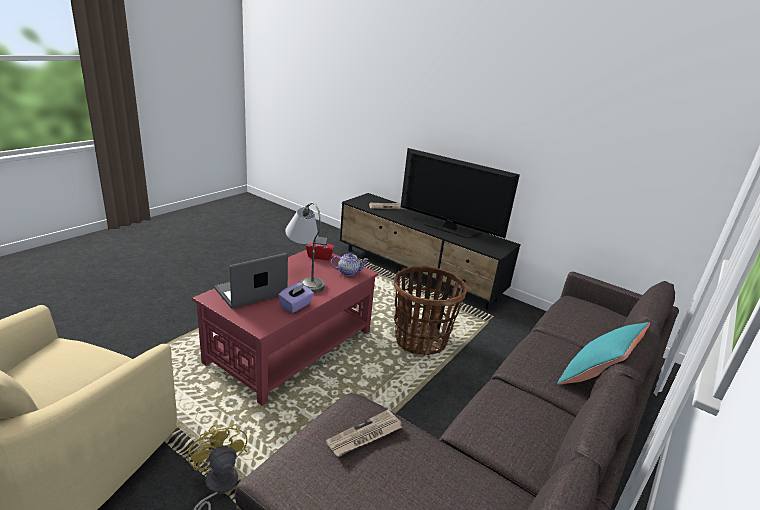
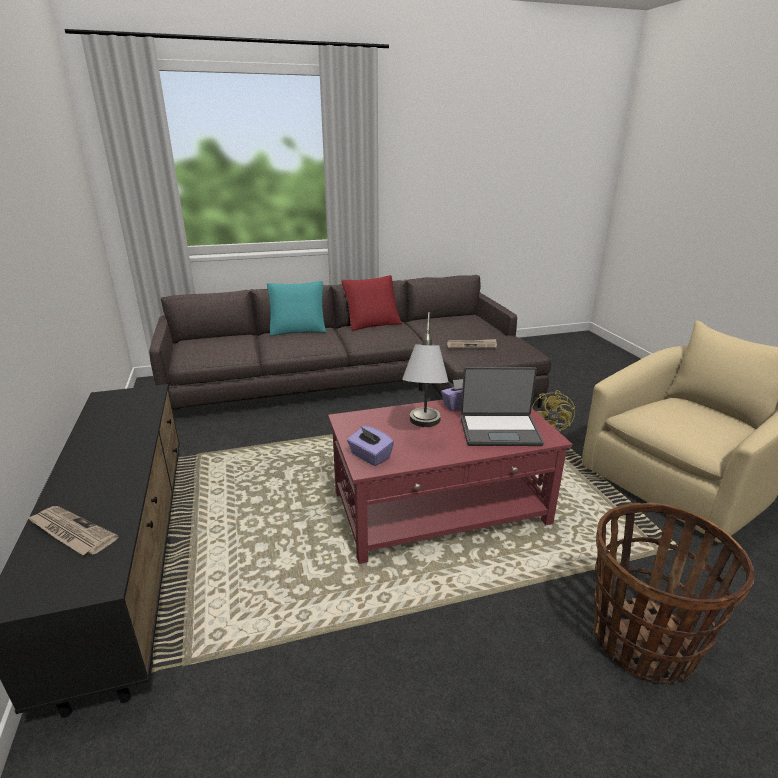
camera: 140 degrees left, 0 degrees up
(320, 256) = (370, 456): red tissue box -> purple tissue box
(348, 272) = (362, 423): teapot -> none
(421, 340) = (297, 463): basket -> basket (642, 641)
(449, 228) = (105, 440): television -> none
(559, 443) = (372, 323): none -> red pillow

